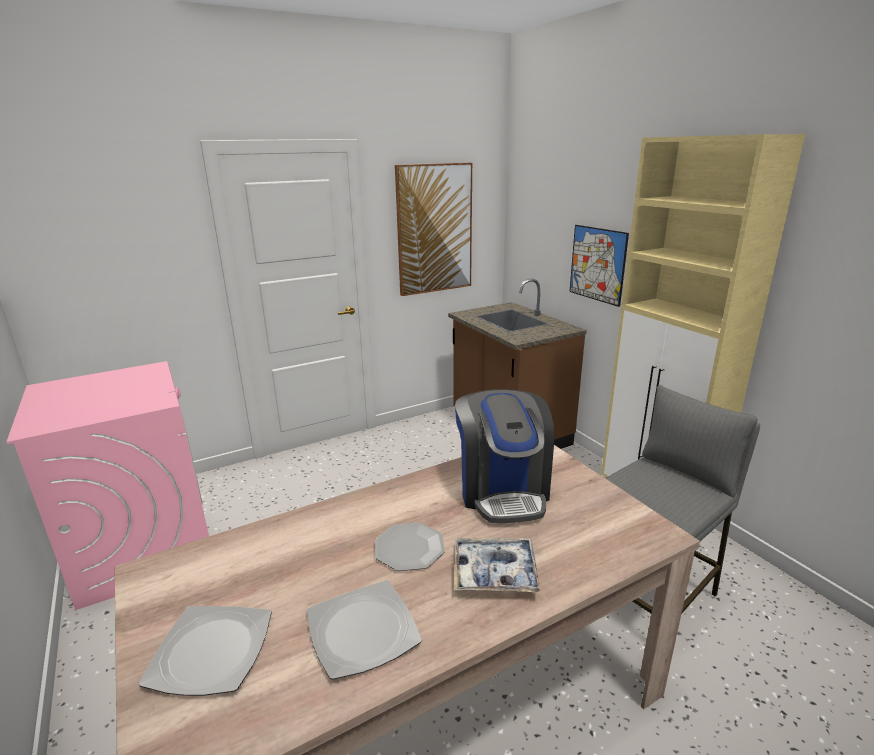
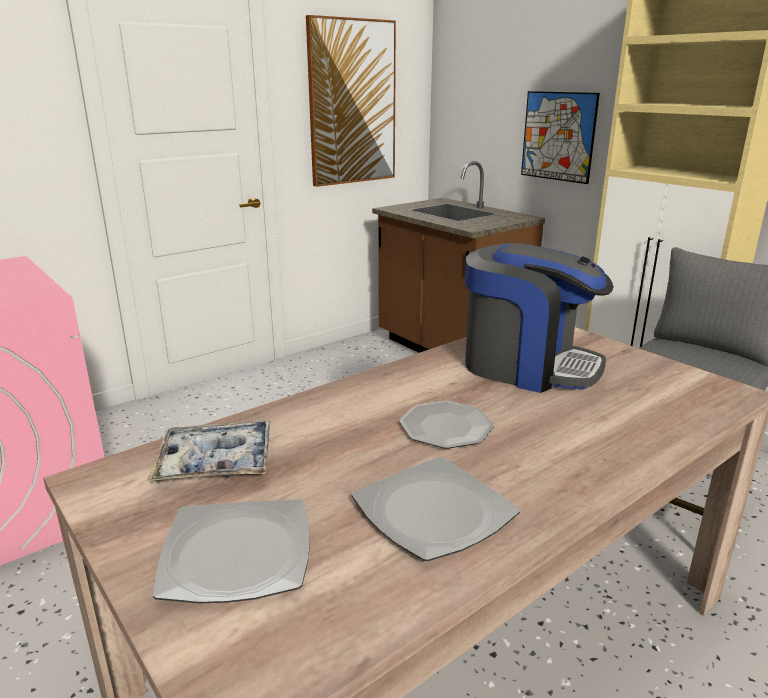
camera: 10 degrees left, 0 degrees up
(495, 572) = (565, 441): tray -> tray (215, 462)
(502, 490) = (527, 366): coffee machine -> coffee machine turned 45 degrees counterclockwise

